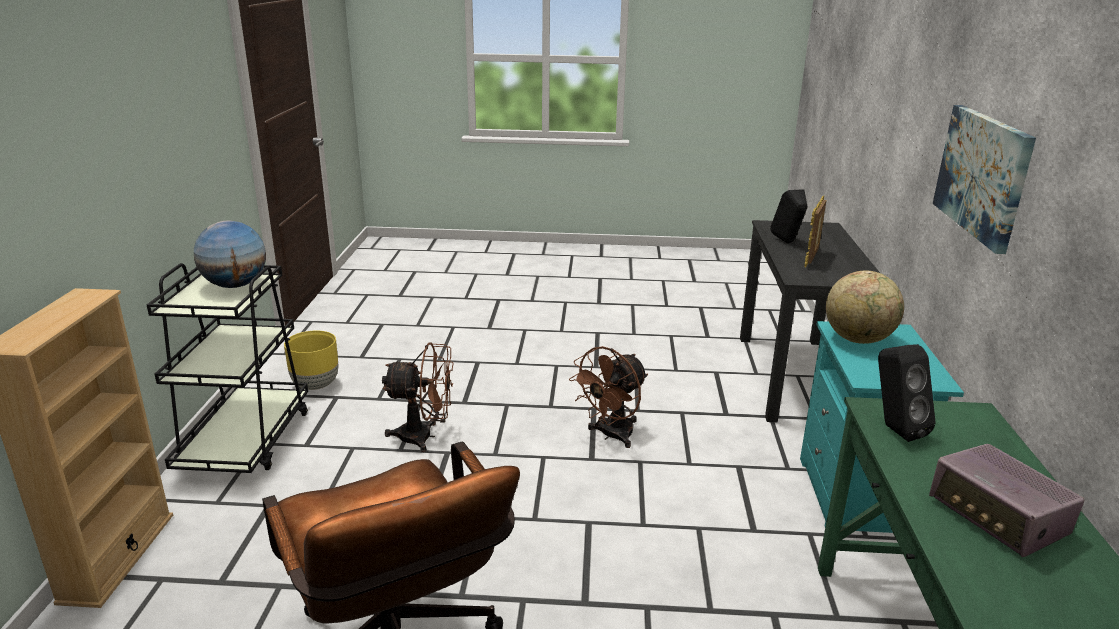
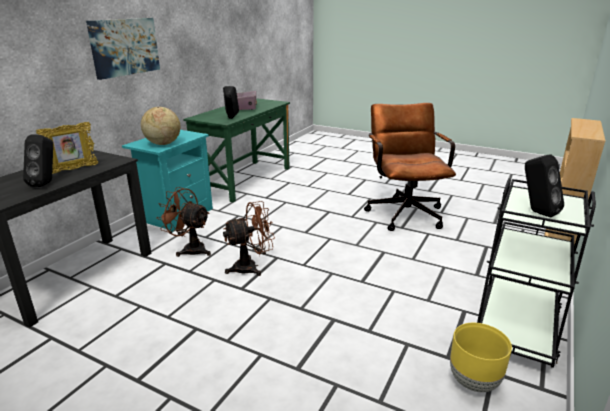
camera: 155 degrees left, 0 degrees up
(235, 285) = (536, 212): globe -> black speaker
(424, 436) = (374, 296): brown fan -> brown fan (190, 249)

